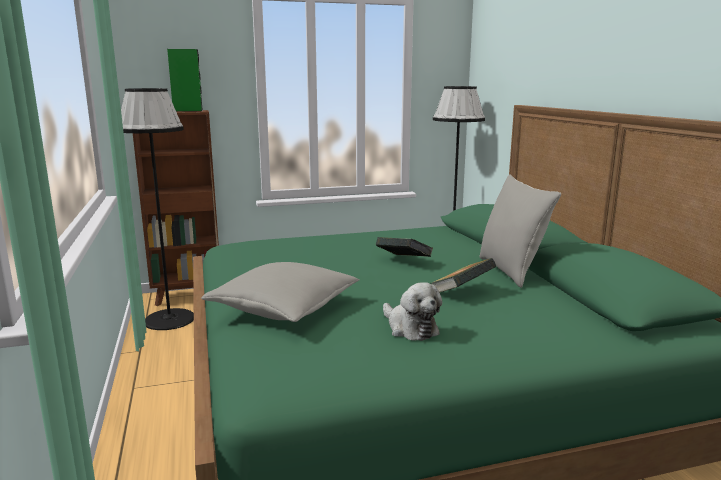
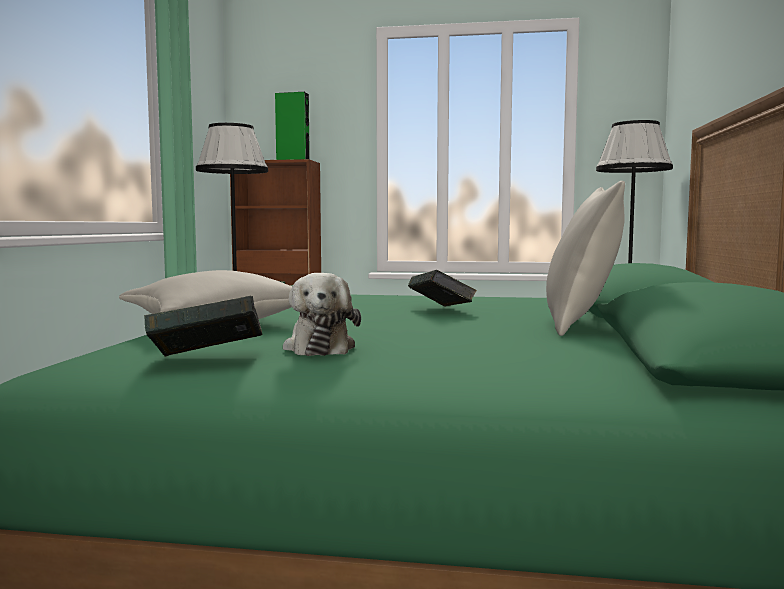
camera: 25 degrees right, 10 degrees down
(462, 293) = (460, 333): book -> book (207, 360)

